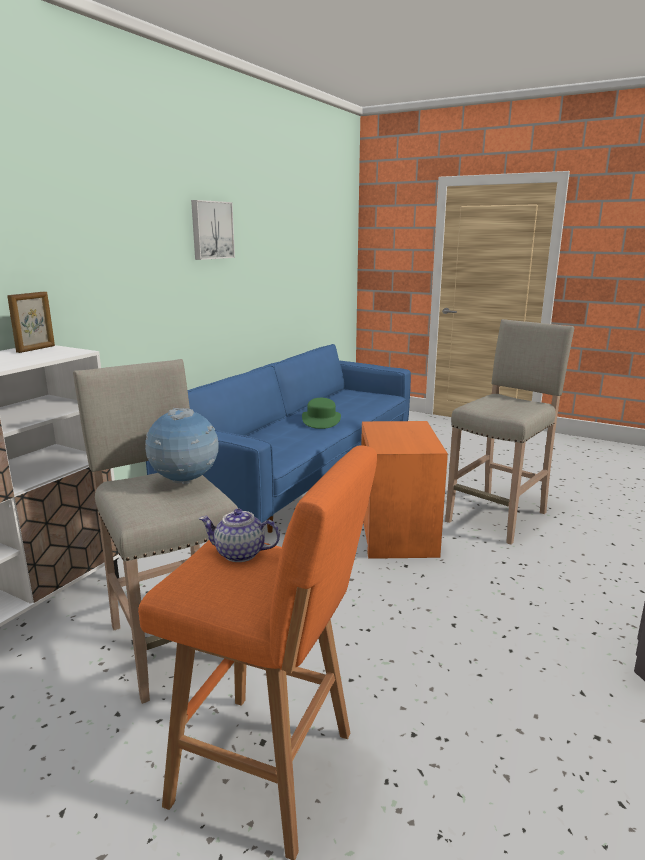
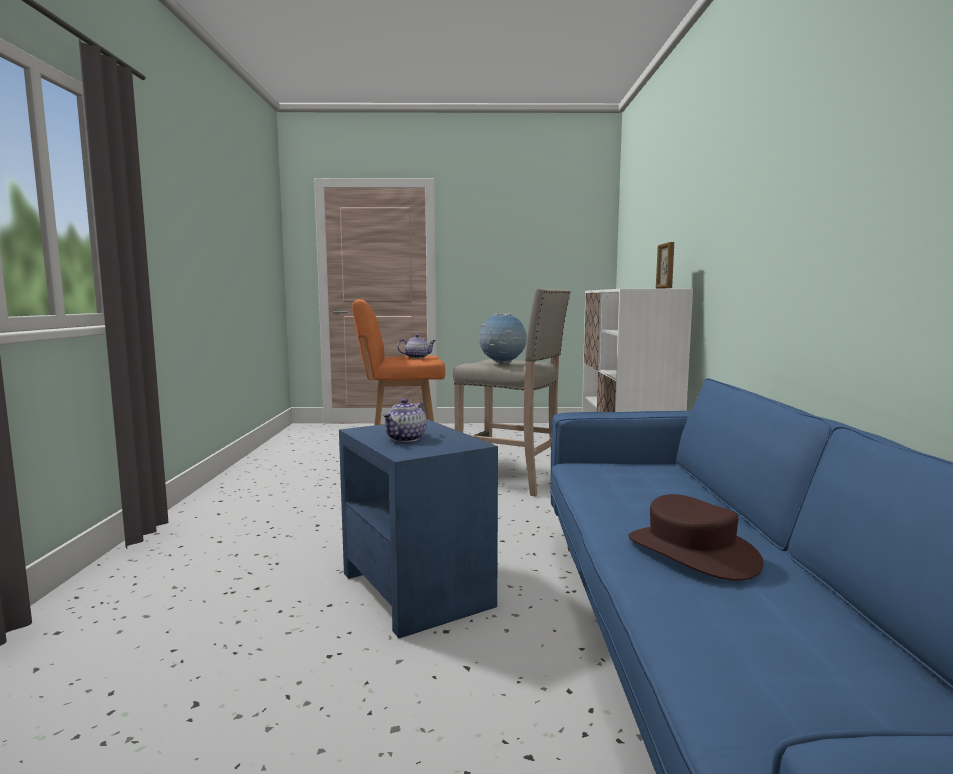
camera: 150 degrees right, 10 degrees down
(211, 230) = (877, 111): picture -> none
(321, 420) = (691, 552): green hat -> brown hat
(396, 534) = (416, 588): orange side table -> blue side table
(407, 434) = (406, 439): none -> teapot
(498, 516) = (246, 673): beige stool -> none

